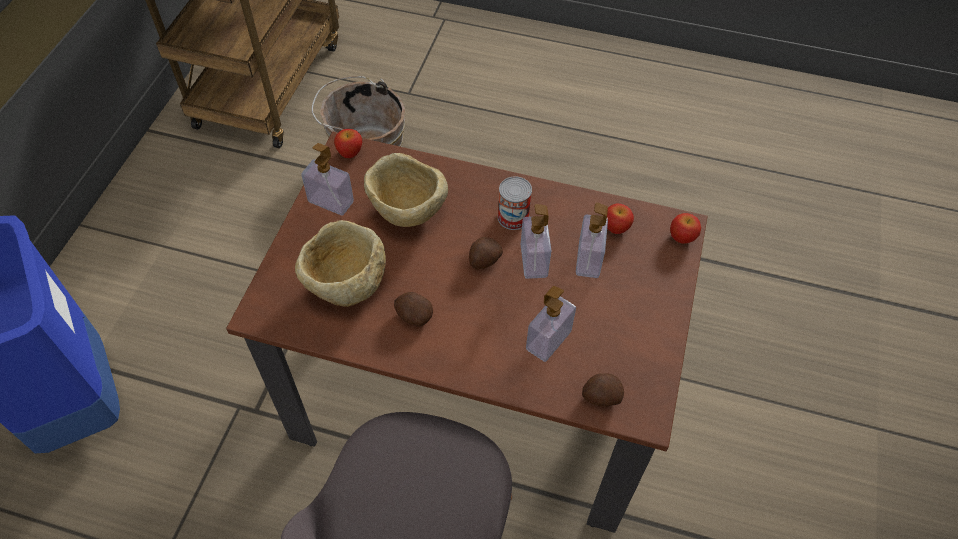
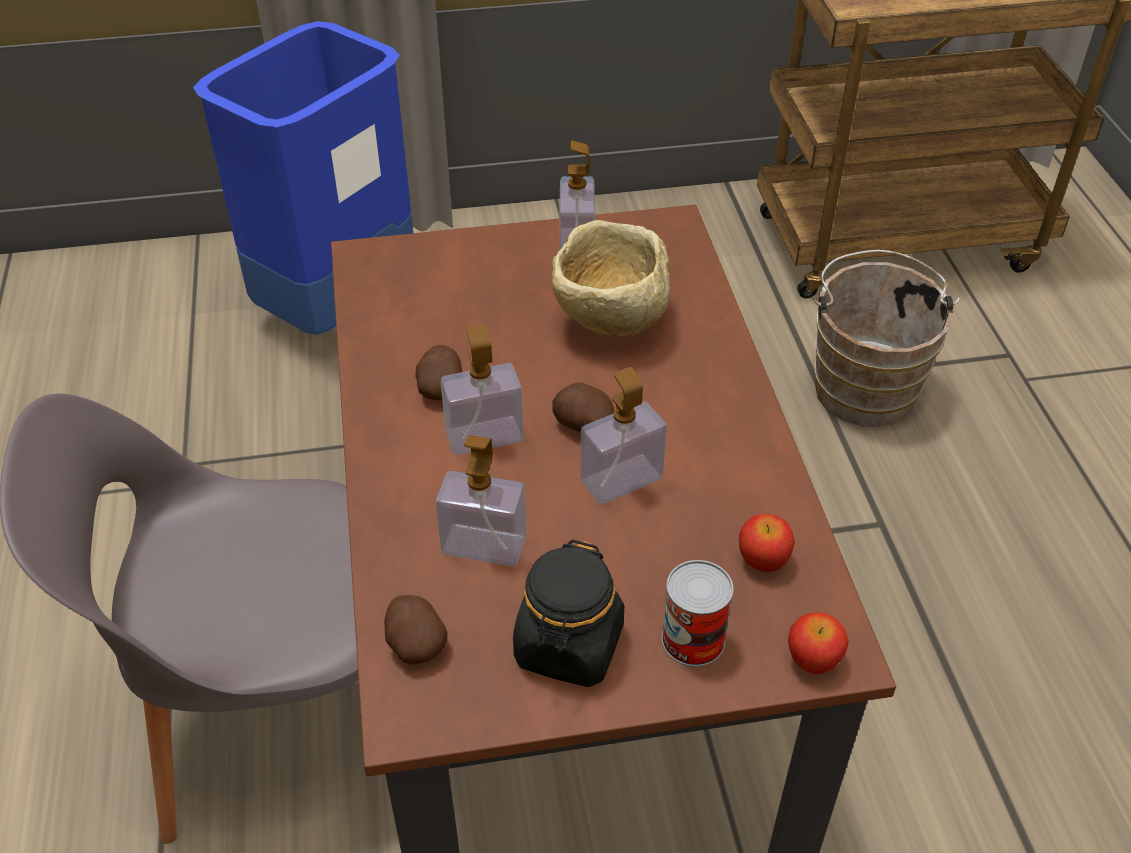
camera: 65 degrees right, 10 degrees down
(346, 285) = (452, 310): beige bowl -> none
(350, 152) = (672, 232): apple -> none
(513, 217) = (687, 429): can -> can (693, 640)
(588, 260) = (670, 545): soap dispenser -> soap dispenser (484, 436)
(633, 329) = (569, 646): none -> black jar

